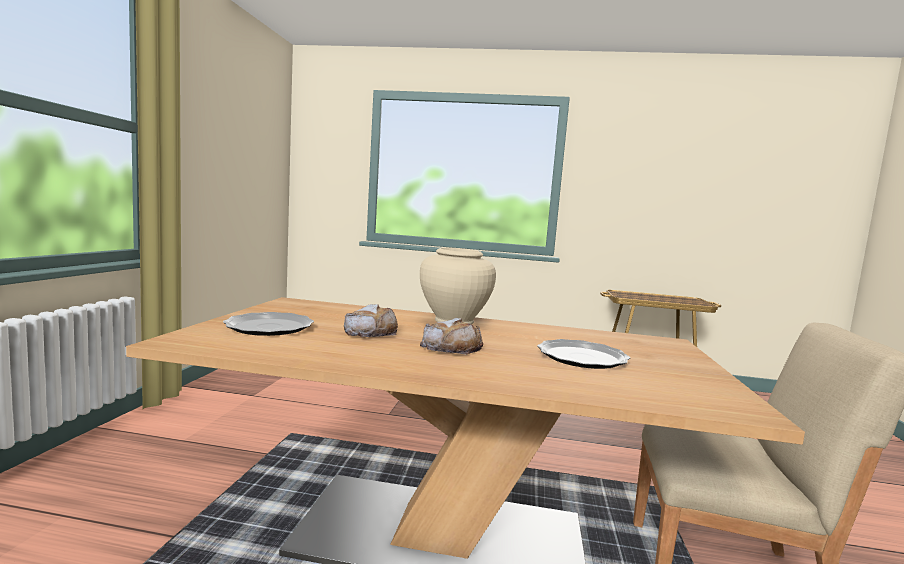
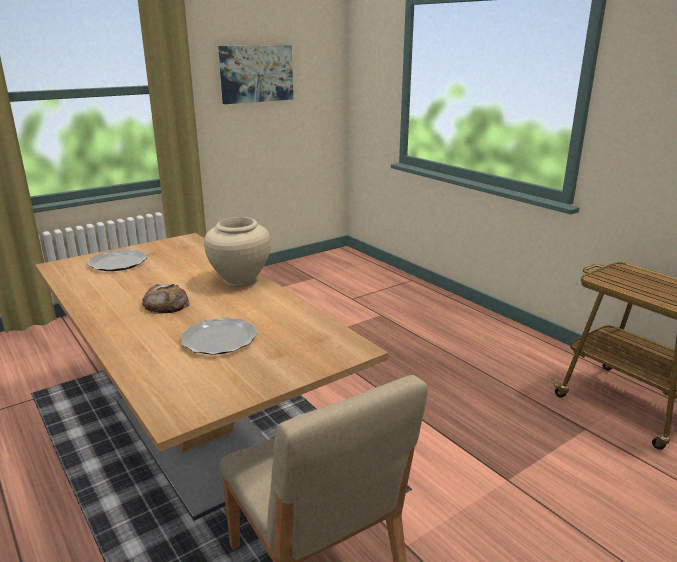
camera: 45 degrees right, 15 degrees up
(227, 137) = (256, 74): none -> picture
(371, 331) = (159, 279): bread -> none

